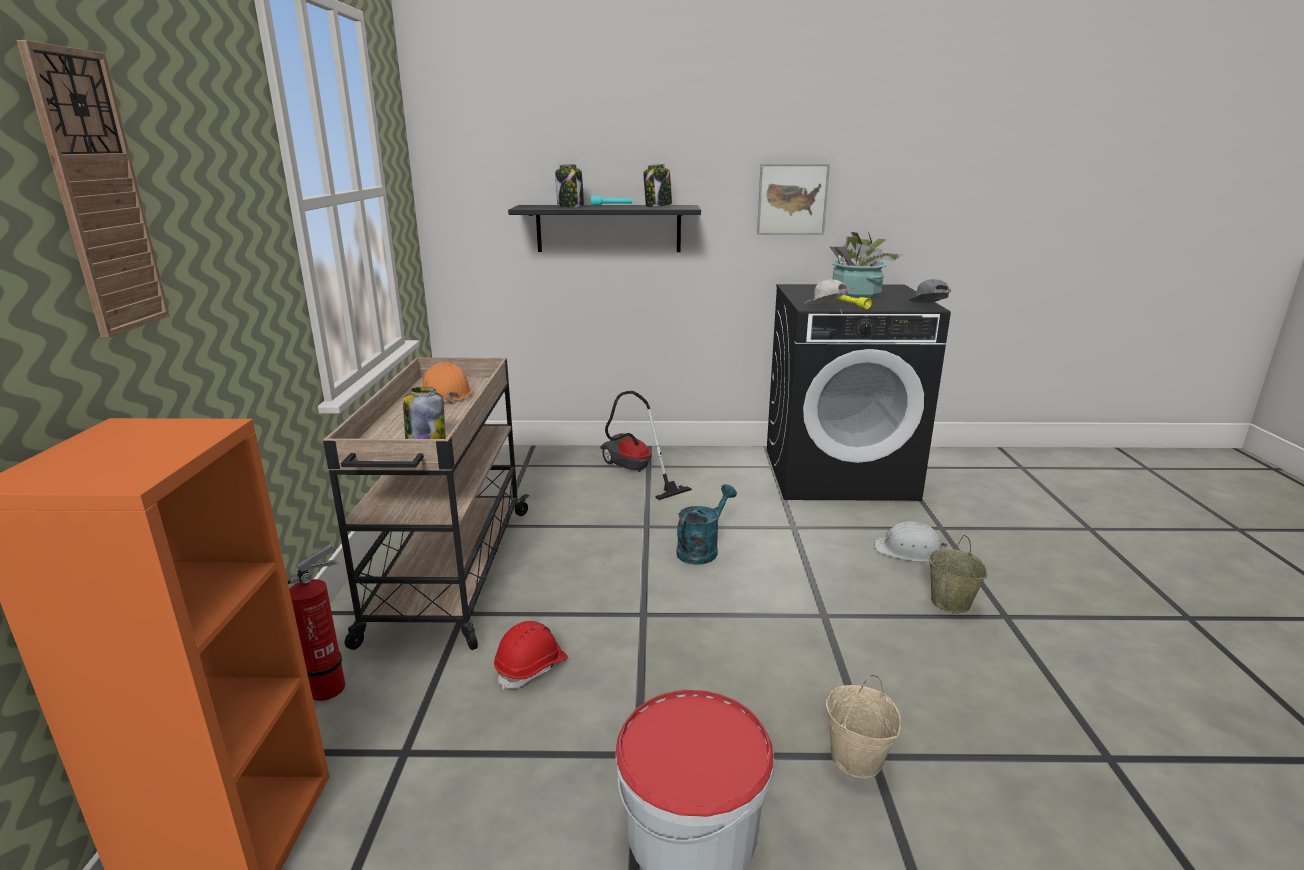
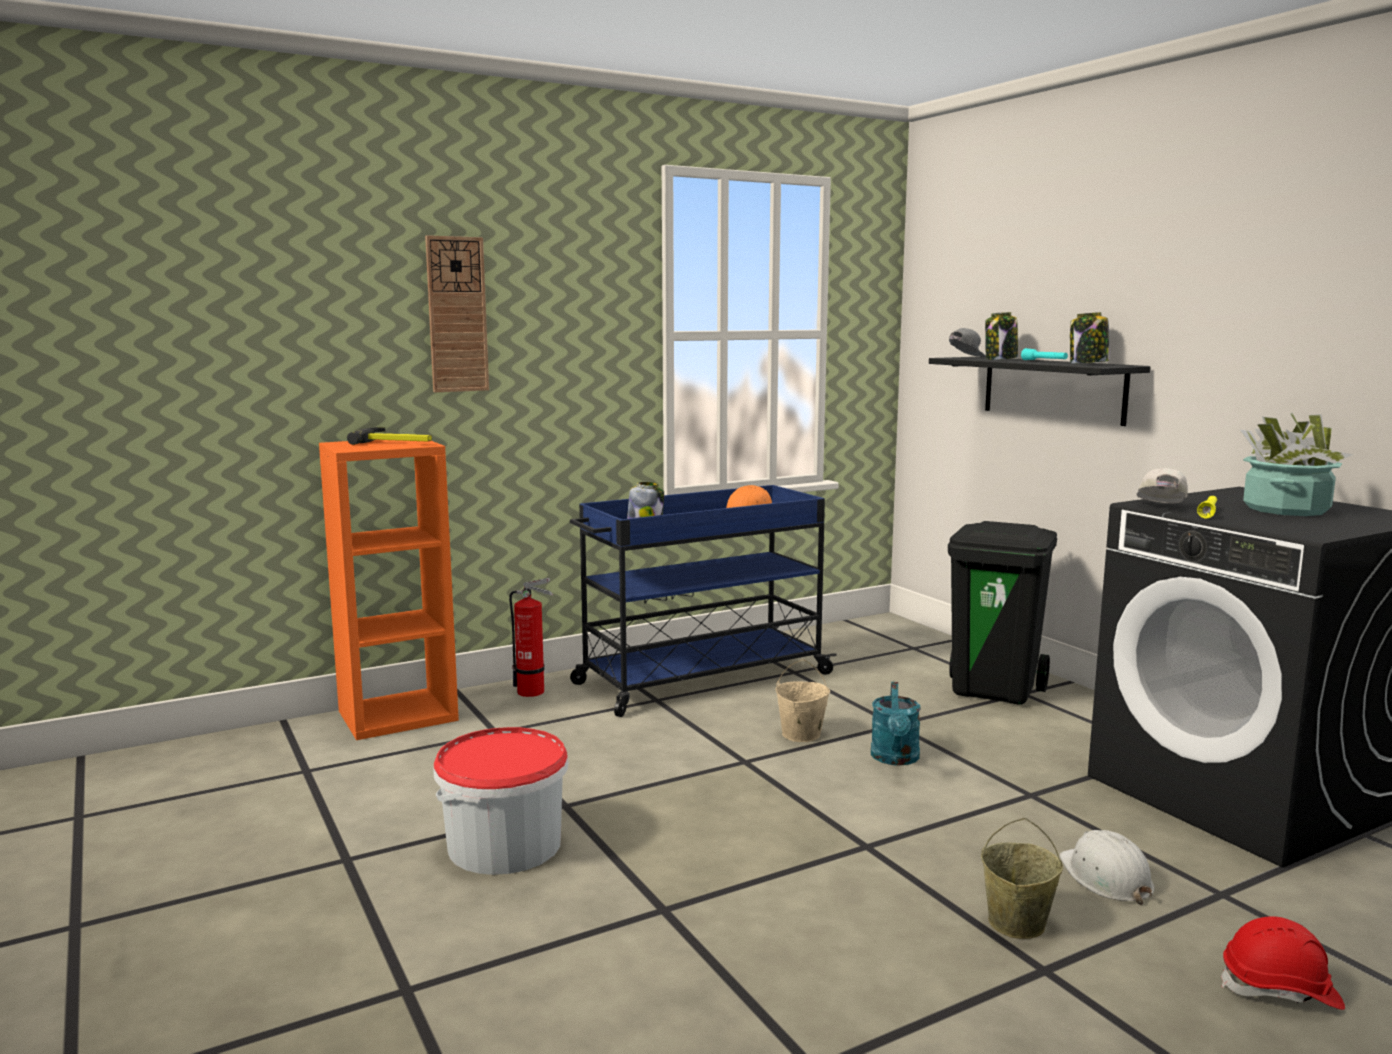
camera: 60 degrees right, 10 degrees down
(140, 440) = (396, 442): none -> hammer
(450, 573) = (700, 679): beige cart -> blue cart
(532, 668) = (621, 742): red hard hat -> red hard hat (1280, 991)
(634, 472) = (995, 691): vacuum cleaner -> black trash can
(701, 549) = (895, 759): turquoise watering can -> turquoise watering can turned 90 degrees clockwise
(792, 199) = (1273, 364): picture -> none
(857, 759) = (651, 902): beige bucket -> beige bucket (800, 735)
(928, 307) = (1312, 534): grey cap -> grey cap (964, 357)

